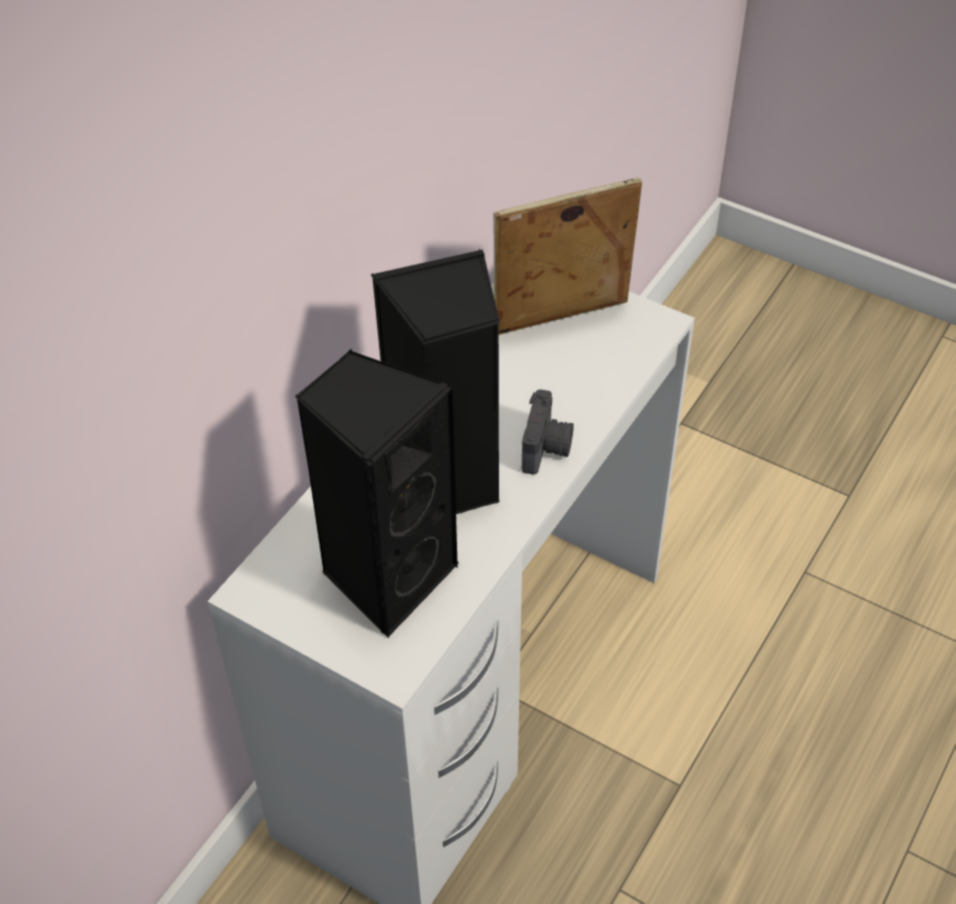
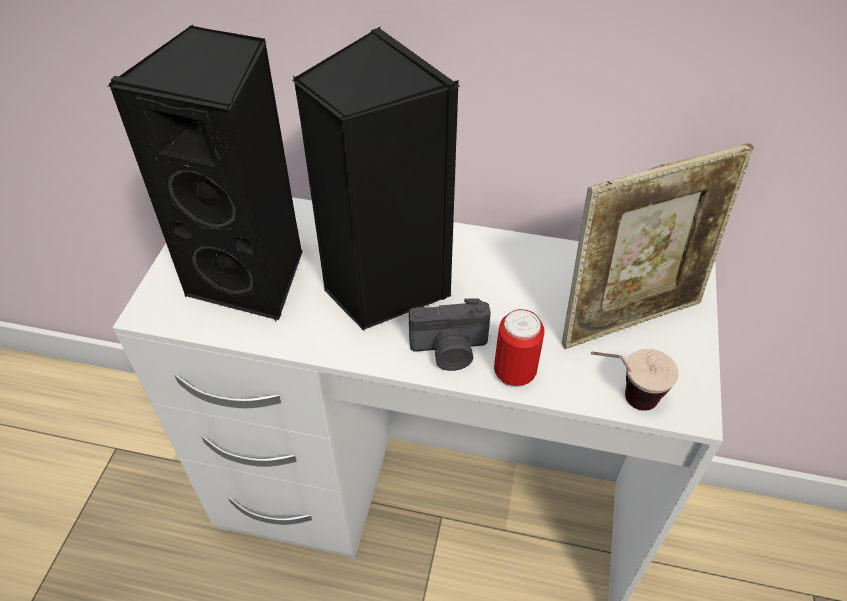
camera: 70 degrees right, 0 degrees up
(561, 322) = (630, 318): picture frame -> picture frame turned 105 degrees clockwise
(588, 413) = (514, 373): none -> can
(638, 358) = (621, 398): none -> cup

